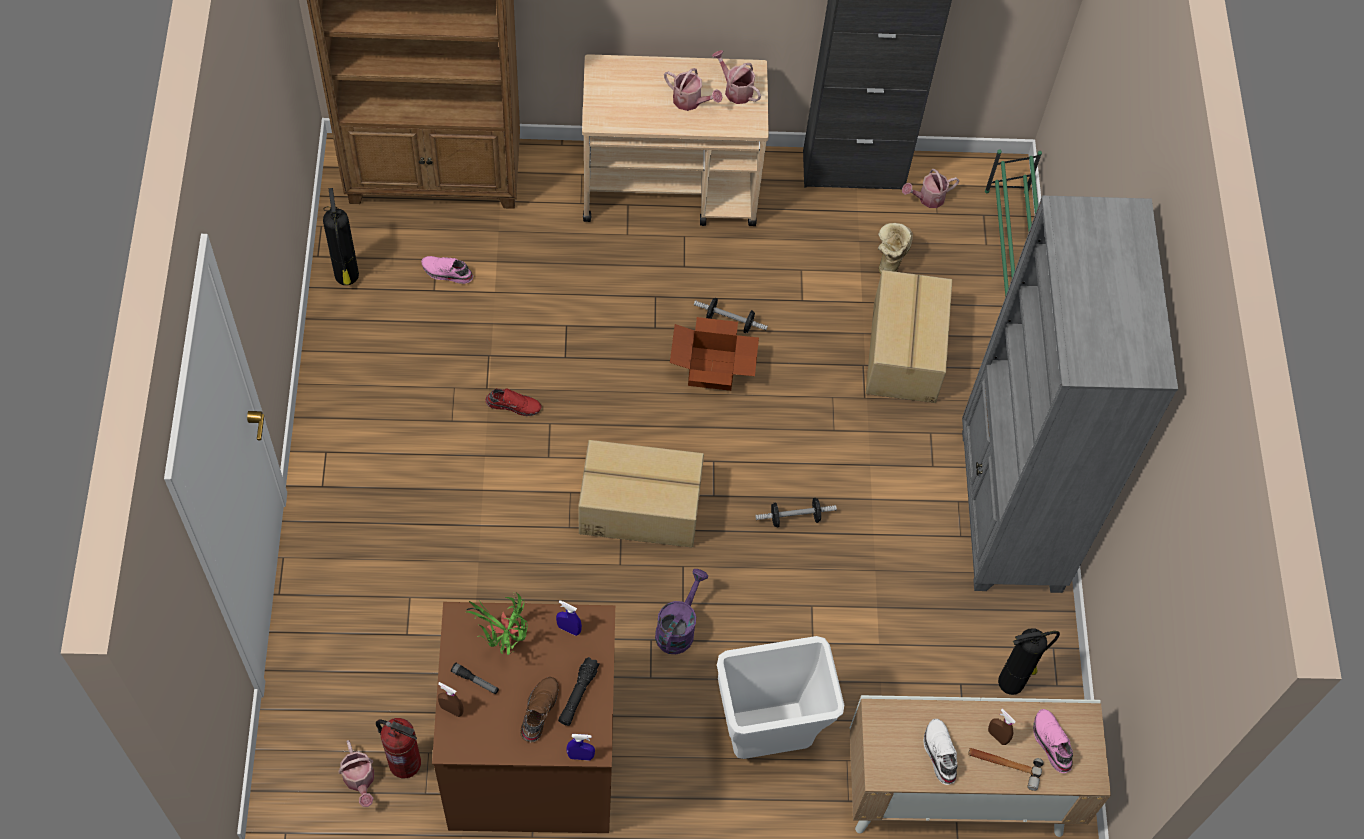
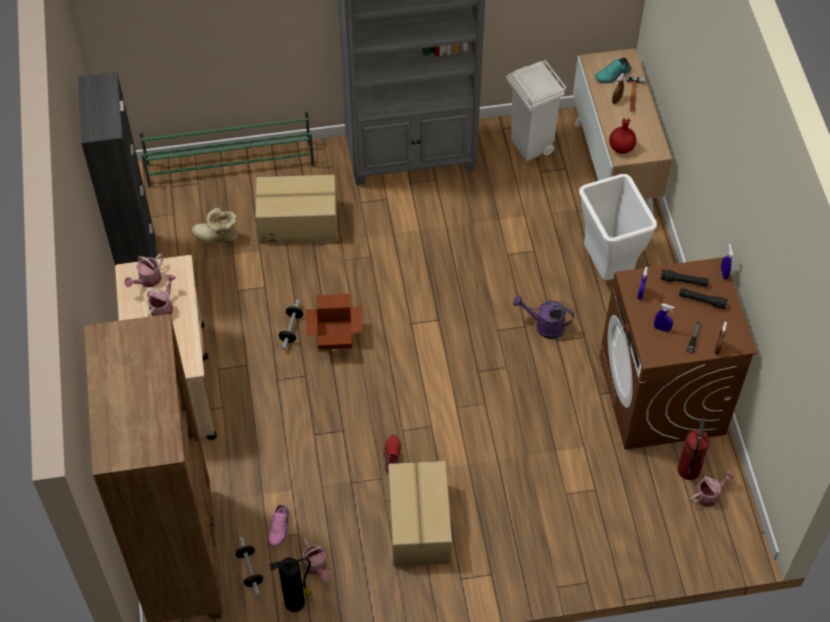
camera: 95 degrees left, 5 degrees down
(503, 642) = (661, 328): potted plant -> blue spray bottle
(538, 711) = (702, 301): brown shoe -> black flashlight
(639, 506) = (458, 362): cardboard box -> cardboard box (418, 524)
(794, 518) = (444, 271): dumbbell -> dumbbell (250, 570)
(896, 717) = (620, 148): none -> red bottle
(927, 198) = (161, 220): watering can -> watering can (316, 567)
(939, 753) = (637, 126): white shoe -> none
(1012, 682) = (531, 146): fire extinguisher -> white trash can
(1050, 743) = (613, 75): pink shoe -> turquoise shoe

